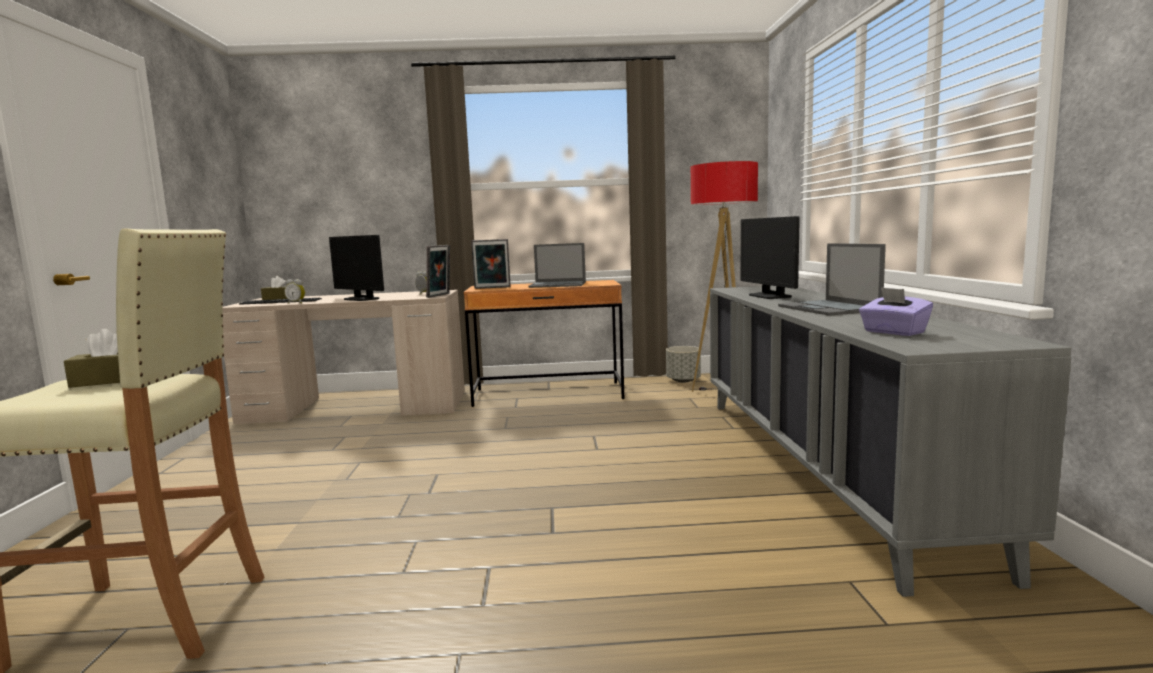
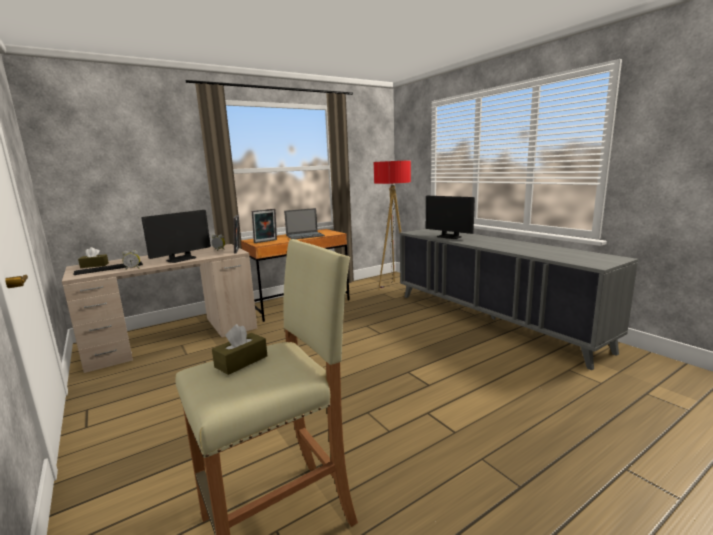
camera: 30 degrees left, 5 degrees up
(361, 299) = (181, 259): monitor -> monitor turned 60 degrees counterclockwise
(683, 380) = (364, 283): grey planter -> none
(829, 308) = (500, 244): laptop -> none
(893, 332) = (566, 257): purple tissue box -> none

